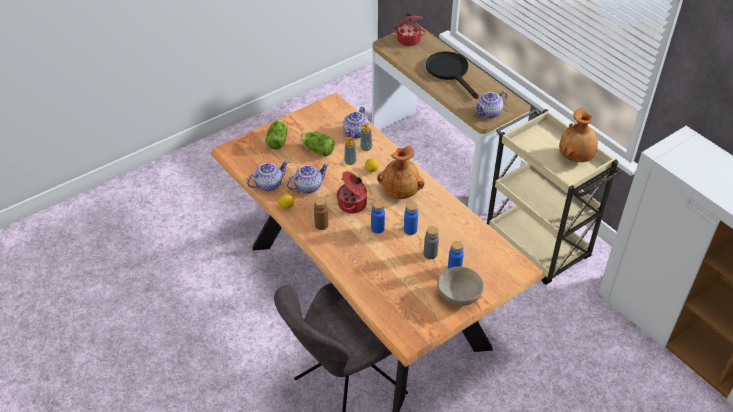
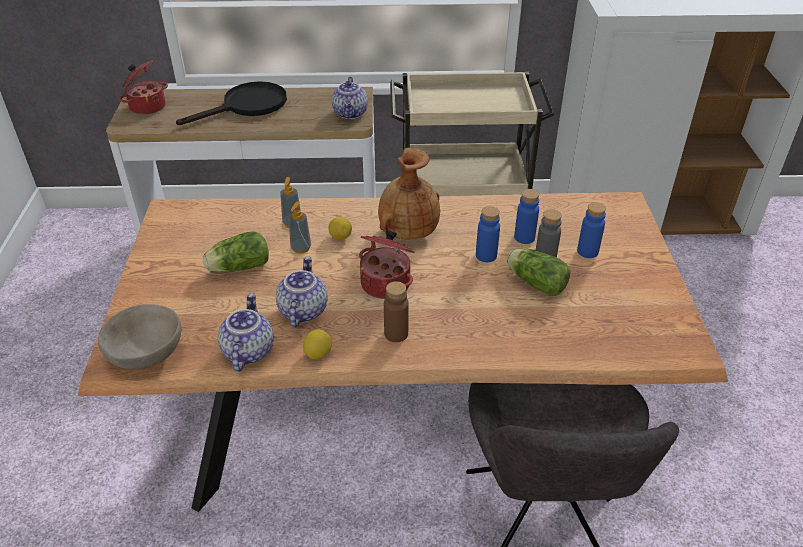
camera: 55 degrees left, 5 degrees down
(278, 140) = (166, 297): lettuce -> lettuce (534, 282)
(356, 133) = (254, 218): teapot -> none
(377, 228) = (456, 282): blue bottle -> blue bottle (524, 237)
(450, 72) = (247, 106): black frying pan -> black frying pan turned 135 degrees clockwise
(459, 295) = (637, 268): beige bowl -> beige bowl (147, 353)
(576, 157) = (488, 94): brown vase -> none

